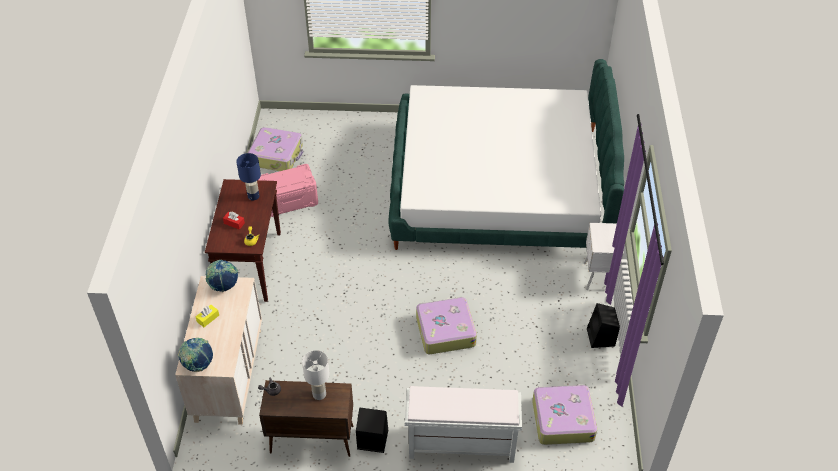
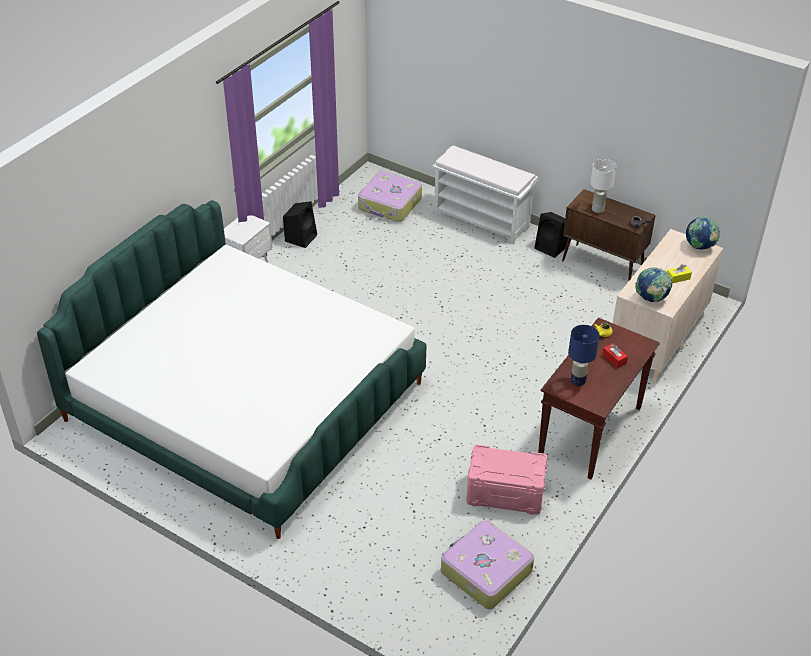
camera: 150 degrees left, 5 degrees down
(445, 331) = (430, 294): suitcase -> none

